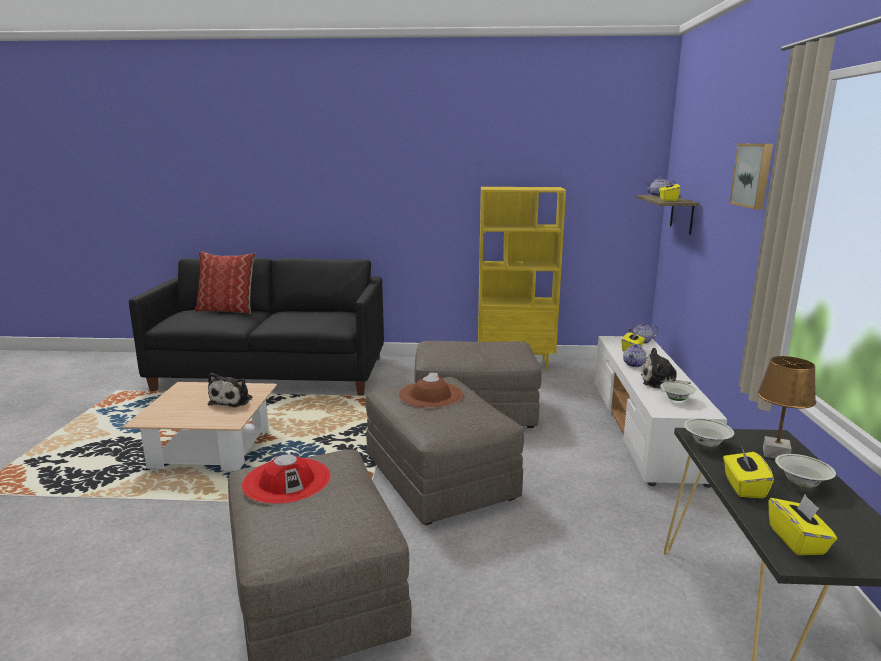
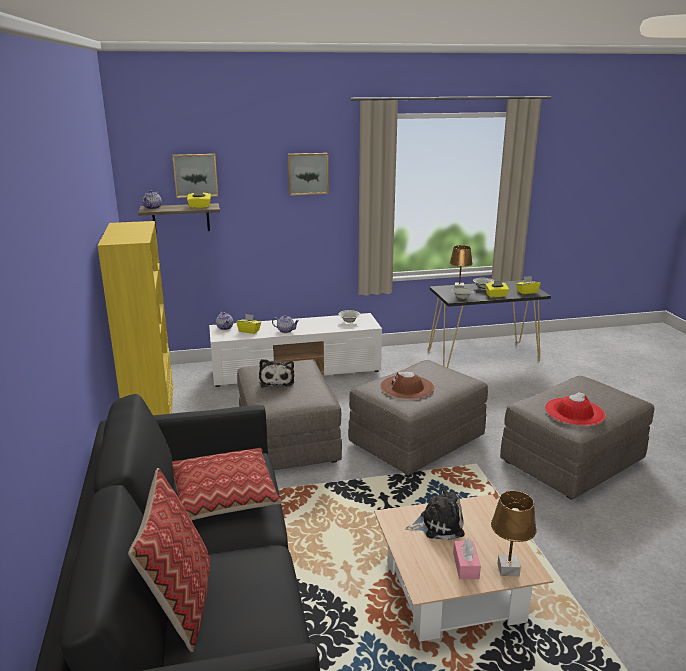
camera: 105 degrees left, 5 degrees up
(156, 413) = (508, 569): none -> brown table lamp
(181, 401) = (466, 566): none -> pink tissue box
(303, 317) = (222, 495): none -> pillow
(661, 382) = (320, 324): plush toy -> plush toy (277, 381)
(695, 166) = (195, 175): none -> picture

